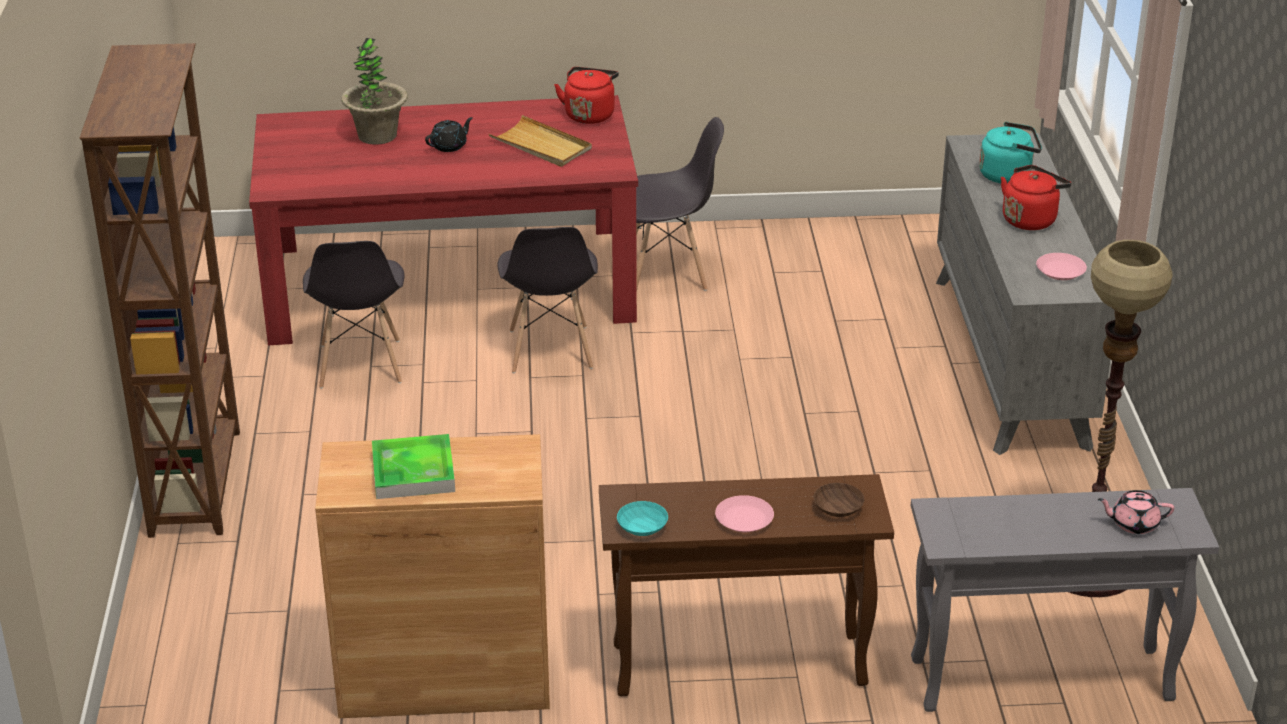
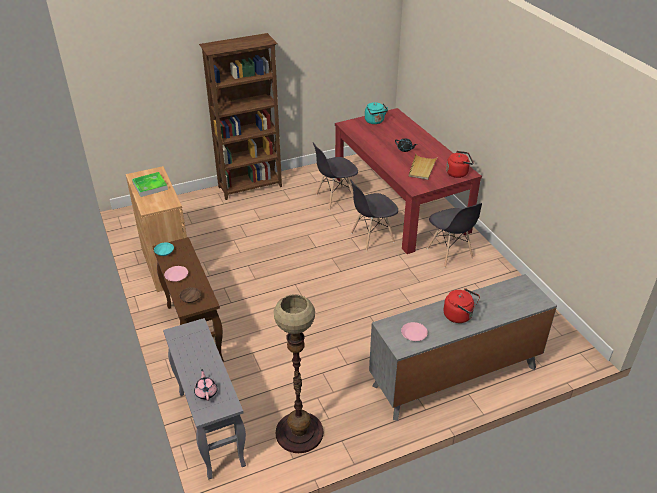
camera: 70 degrees right, 5 degrees up
(377, 135) = (400, 133): potted plant -> none
(1008, 175) = (500, 301): turquoise kettle -> turquoise kettle (375, 121)

